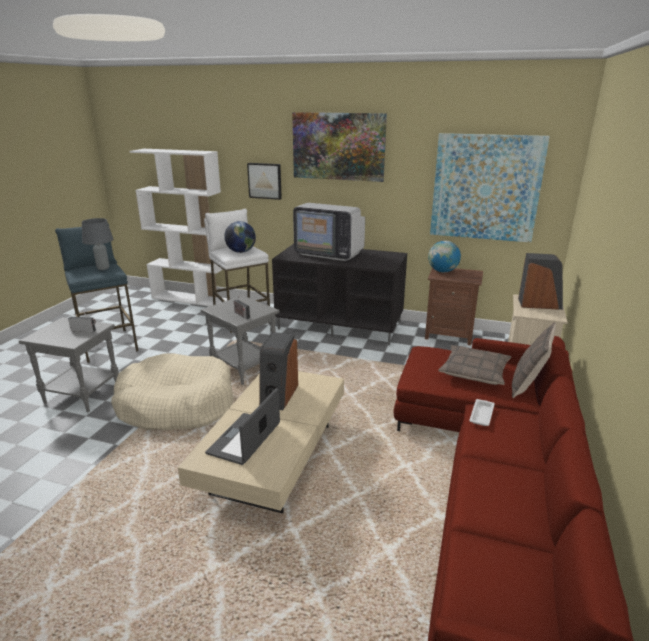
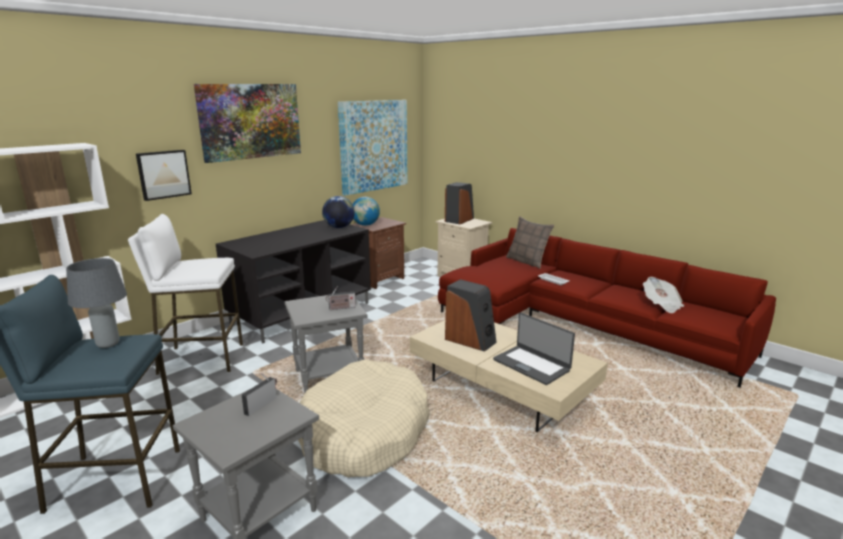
camera: 65 degrees left, 5 degrees down
(241, 252) = (207, 264): globe -> globe (339, 227)
(329, 253) = (280, 238): television -> none
(474, 371) = (501, 268): pillow -> none
(498, 528) = (661, 305): none -> newspaper

